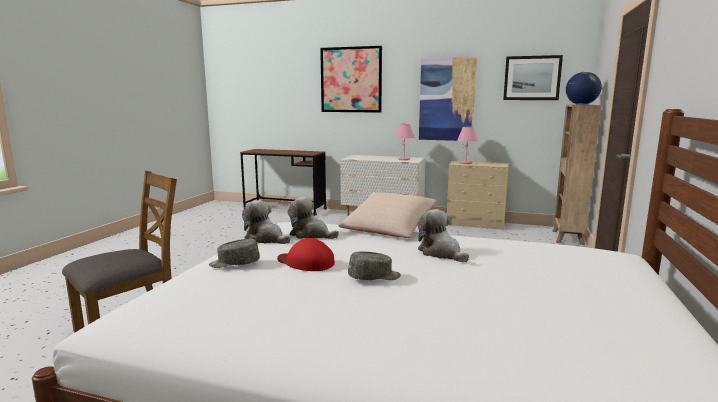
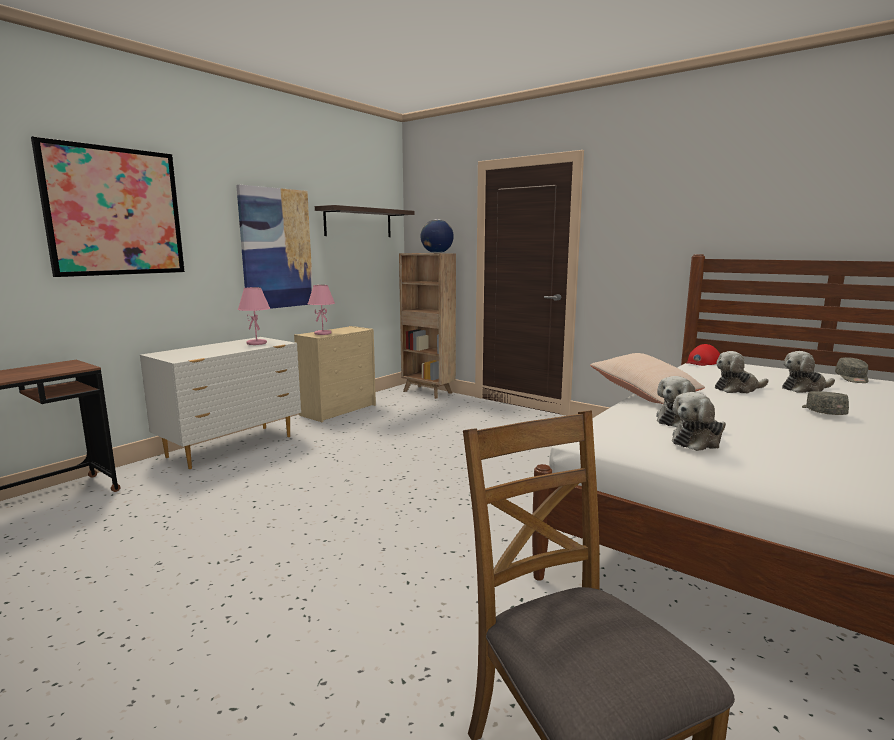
camera: 70 degrees left, 0 degrees up
(234, 263) = (816, 458): grey cap -> grey cap (852, 378)
(306, 262) = (794, 429): red cap -> red cap (702, 362)
(487, 280) = (805, 389): none -> plush toy
(532, 78) = (358, 222): picture -> shelf

